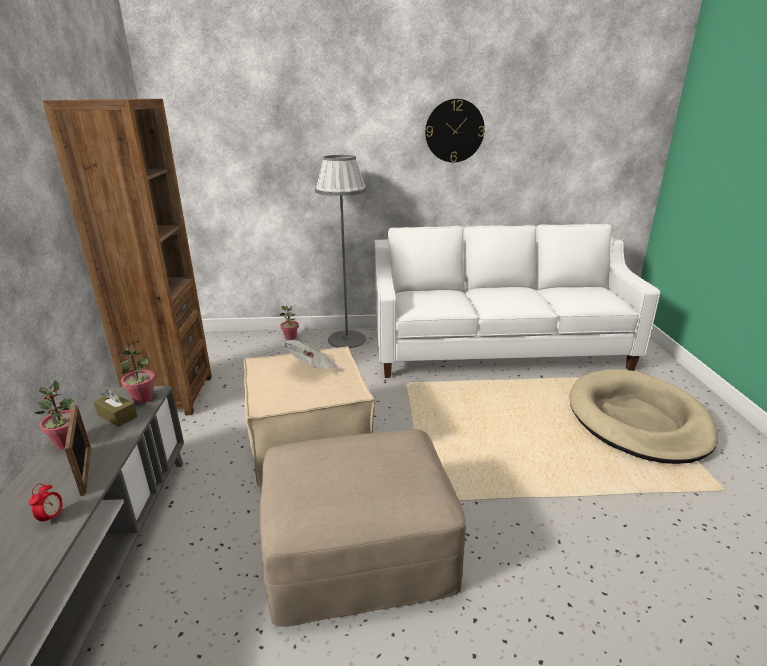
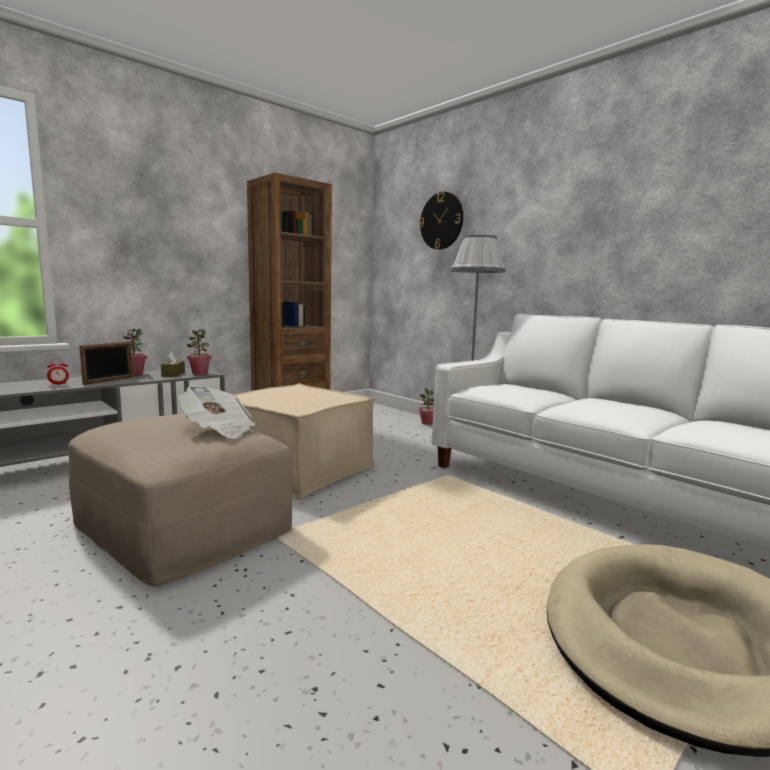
camera: 50 degrees right, 15 degrees down
(313, 368) = (312, 395): newspaper -> newspaper (218, 430)
(454, 131) = (620, 205): wall clock -> wall clock (441, 221)

